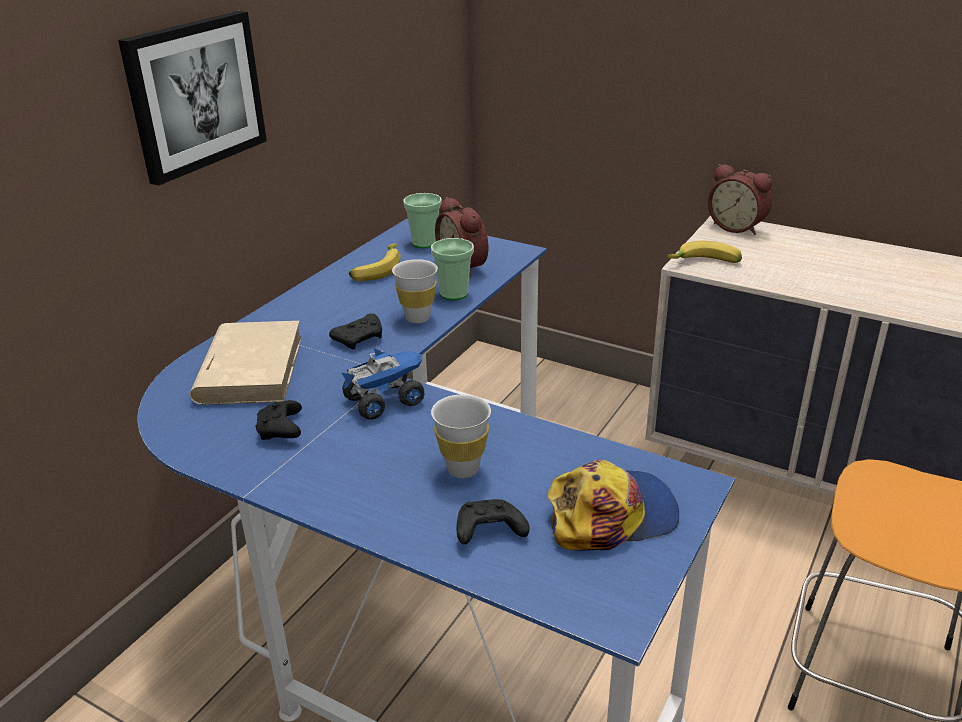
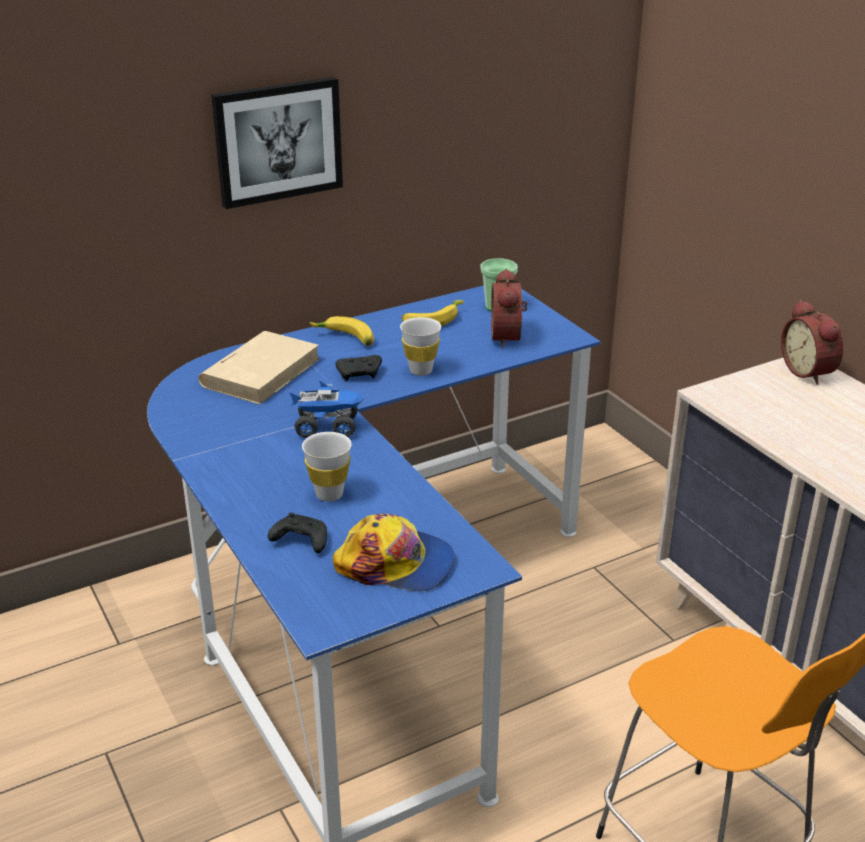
camera: 30 degrees right, 0 degrees up
(281, 430) = (238, 424): black game controller -> none
(454, 294) = (472, 359): cup -> none
(705, 263) = (726, 397): banana -> banana (344, 339)

